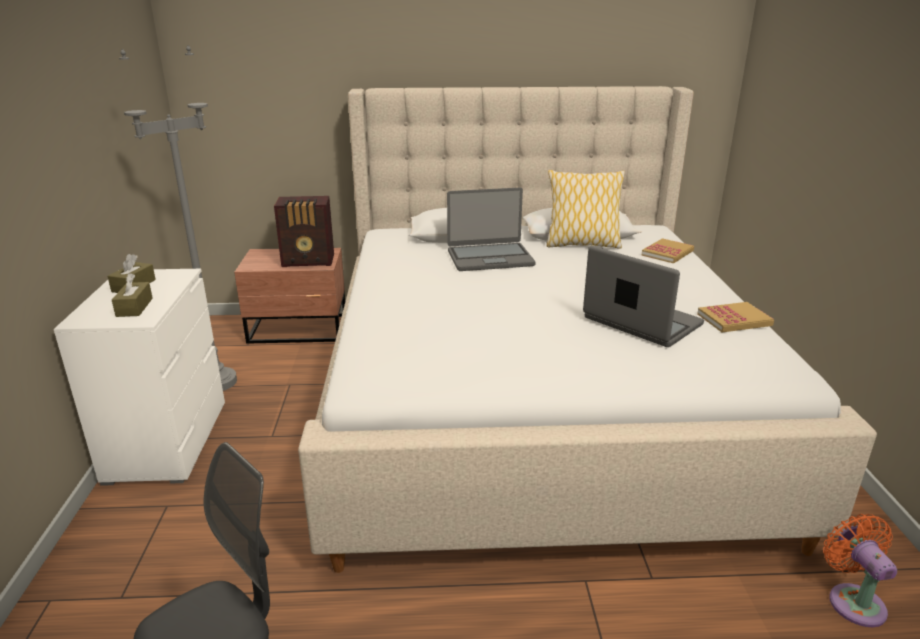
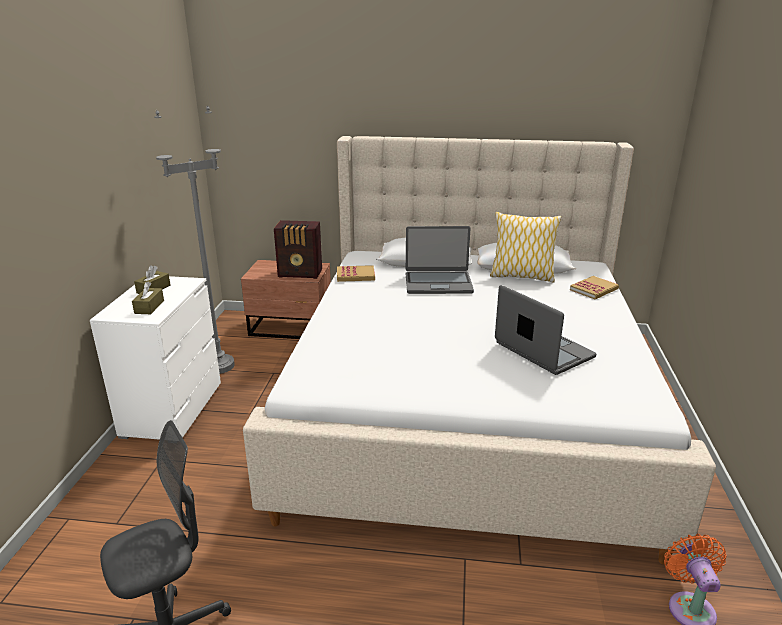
camera: 10 degrees right, 0 degrees up
(734, 320) = (625, 355): book -> book (355, 275)

